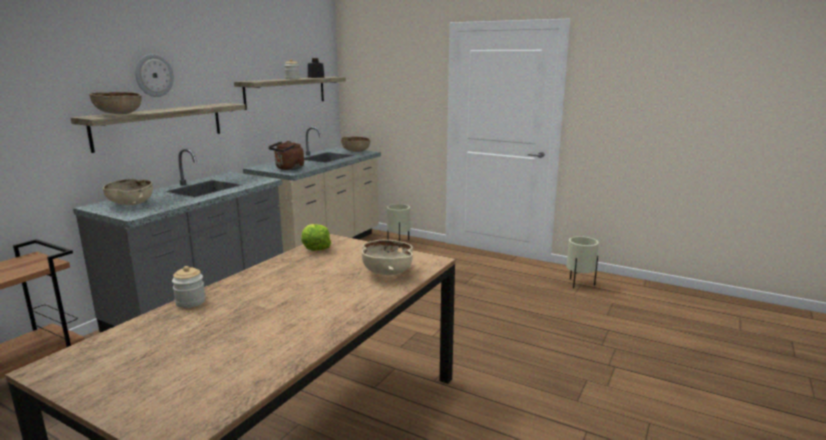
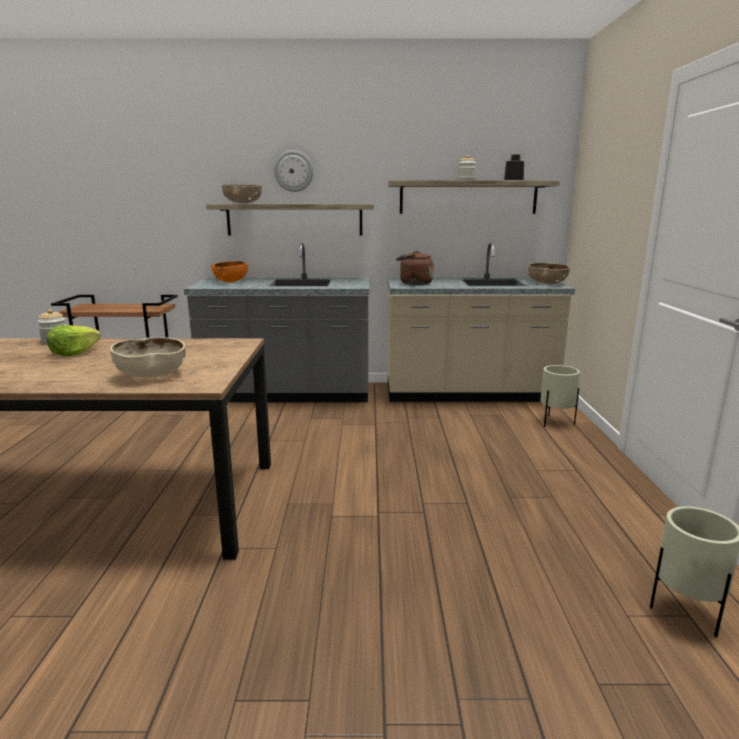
camera: 60 degrees right, 0 degrees up
(131, 203) = (231, 281): beige bowl -> orange bowl
(315, 247) = (212, 342): lettuce -> lettuce (74, 353)

